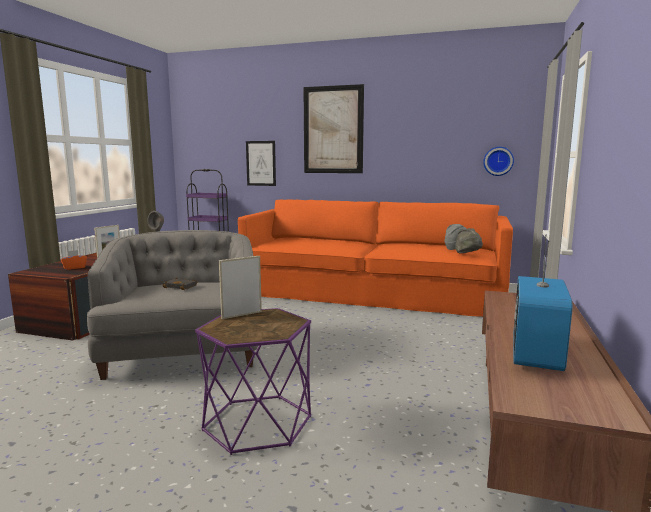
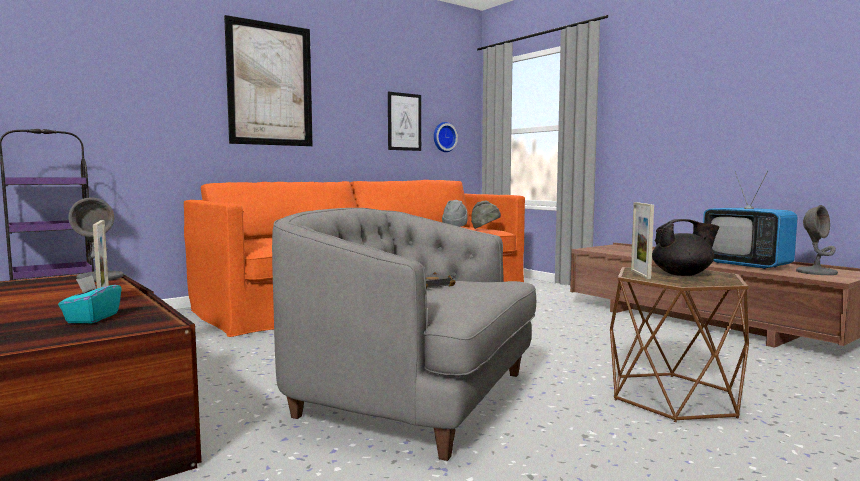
camera: 55 degrees left, 5 degrees down
(74, 268) = (92, 318): orange tissue box -> turquoise tissue box
(257, 423) = (672, 396): purple side table -> brown side table
(258, 324) = (682, 274): none -> black teapot
(261, 163) = (150, 125): picture -> picture (404, 122)
(559, 392) = (816, 272): none -> grey table lamp

